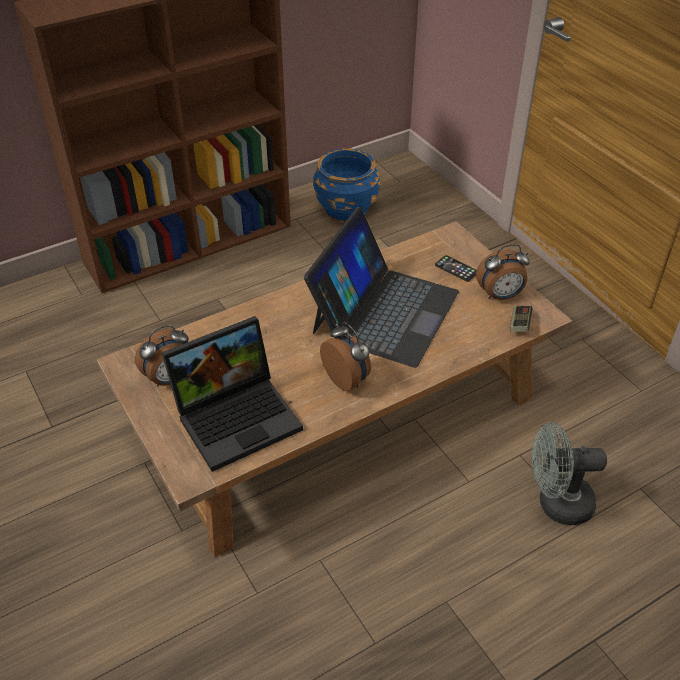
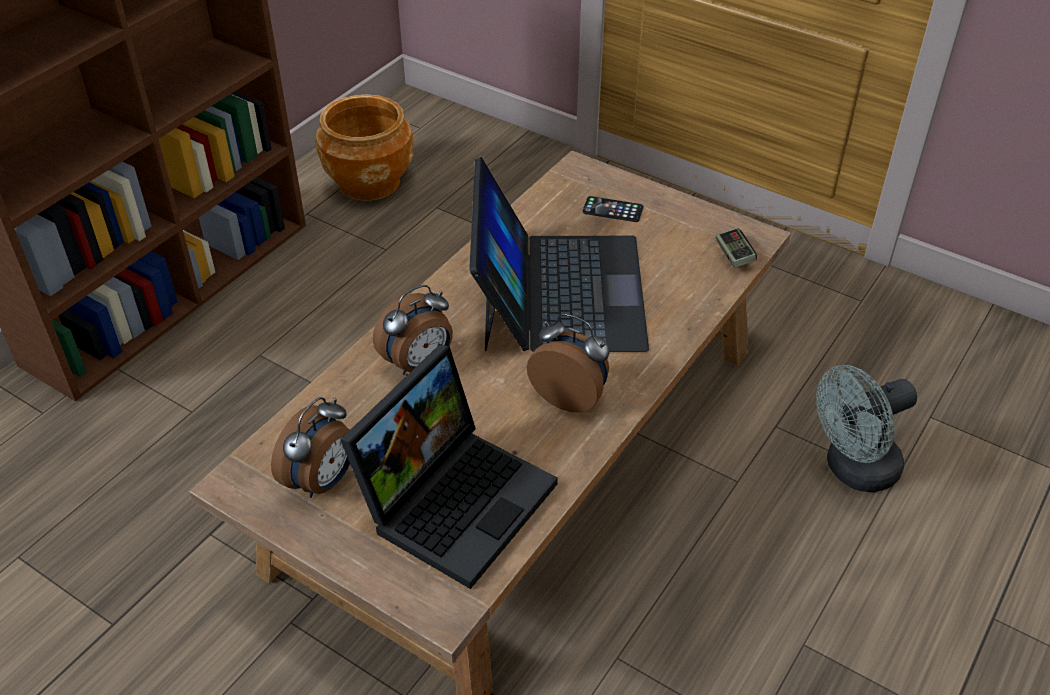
camera: 25 degrees left, 0 degrees up
(346, 209) = (369, 182): blue planter -> brown planter
(500, 296) = (688, 228): alarm clock -> alarm clock (419, 364)

